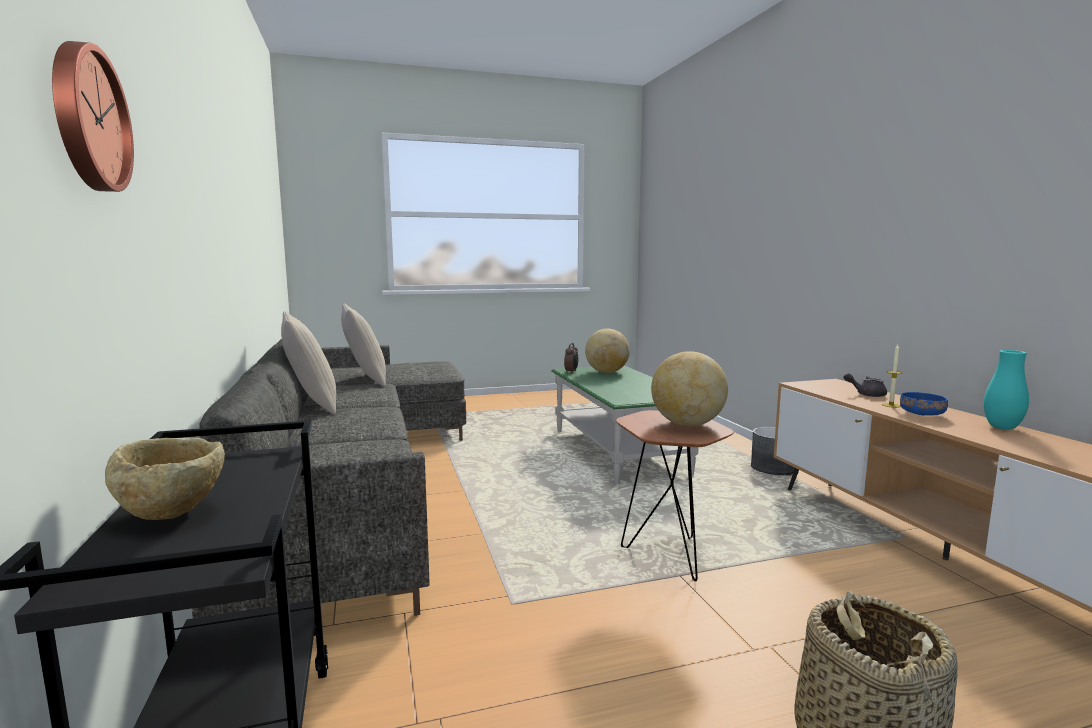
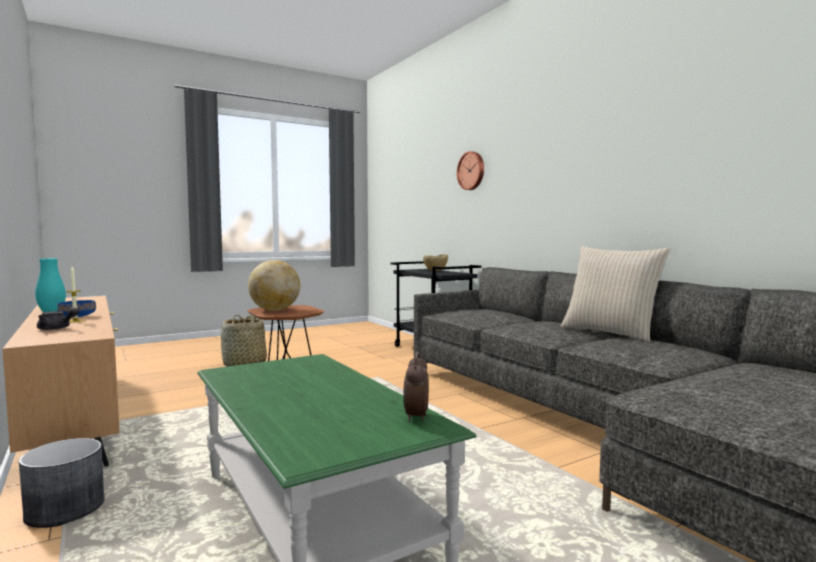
camera: 165 degrees right, 5 degrees down
(365, 380) = (702, 367): beige pillow -> none
(607, 372) = (335, 424): globe -> none

